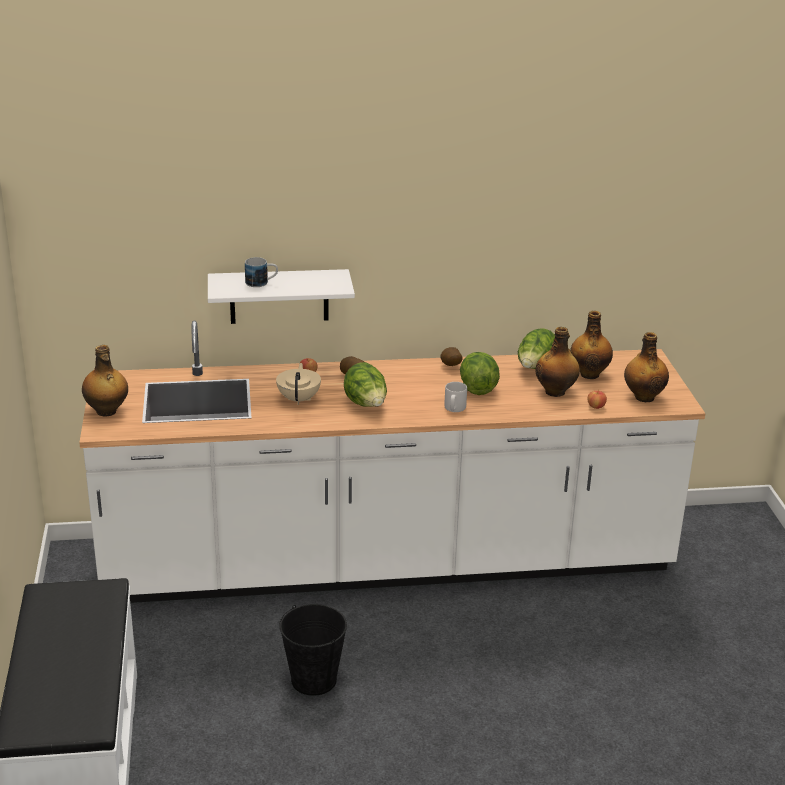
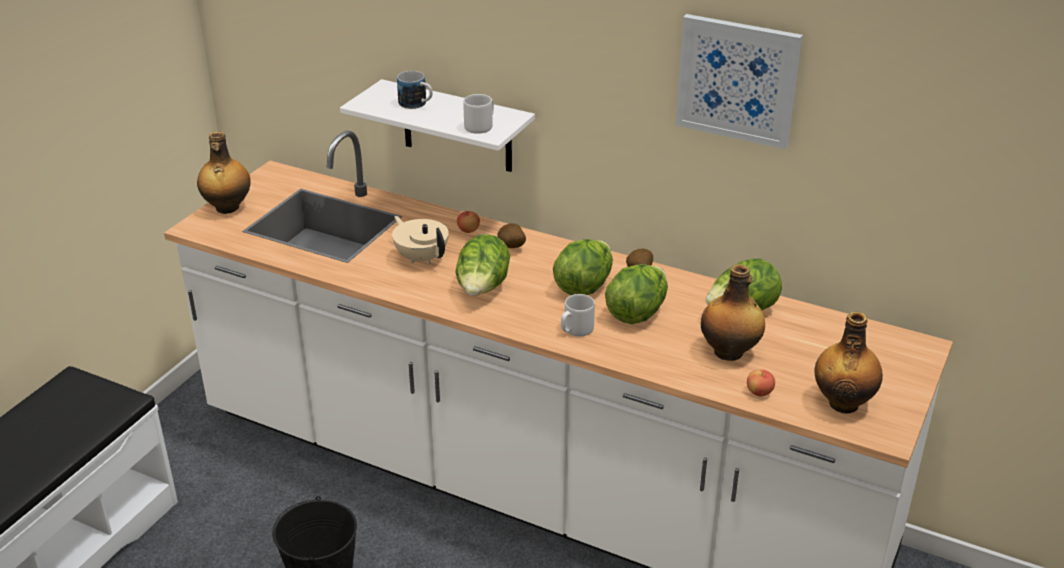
camera: 35 degrees right, 5 degrees up
(299, 399) = (421, 257): beige teapot -> beige teapot turned 75 degrees counterclockwise
(326, 285) = (481, 126): none -> grey mug
(427, 383) = (584, 286): none -> lettuce
(506, 208) = (737, 80): none -> picture
(589, 374) = (804, 343): bottle -> none

